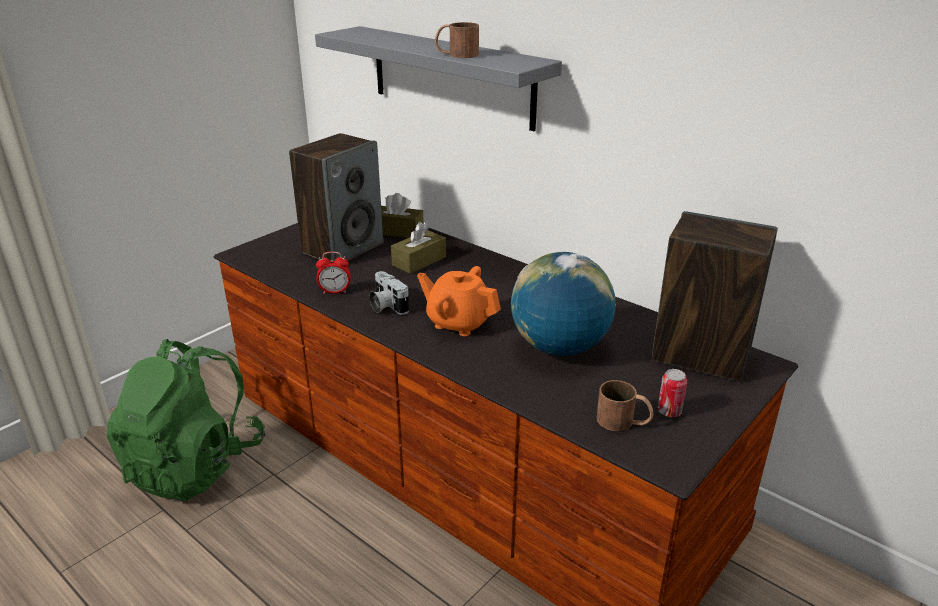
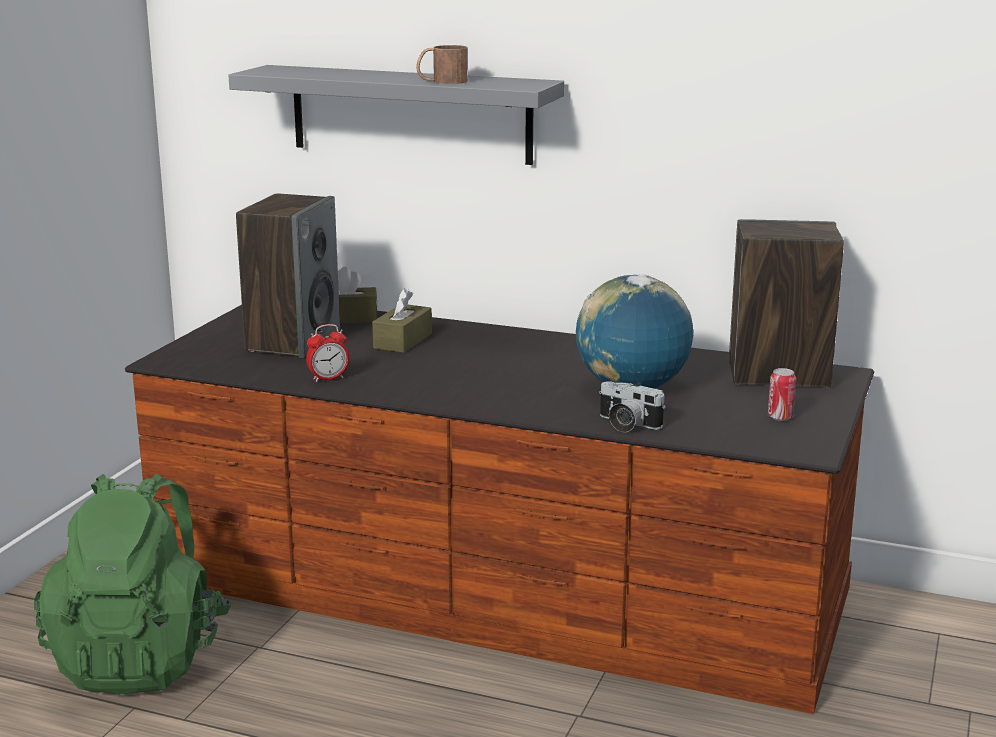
camera: 20 degrees left, 10 degrees down
(386, 306) = (405, 382): camera -> camera (626, 424)
(458, 322) = (503, 384): orange teapot -> none
(623, 422) = (743, 430): brown mug -> none

